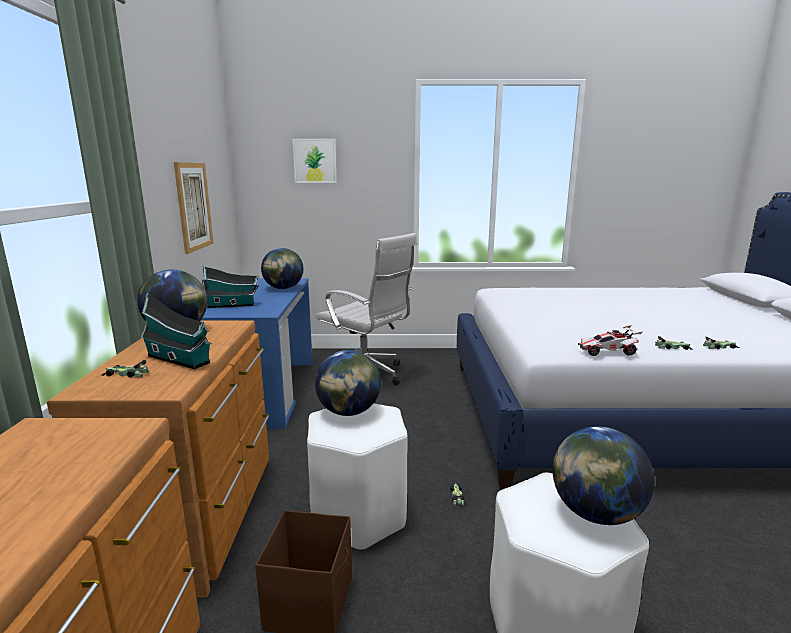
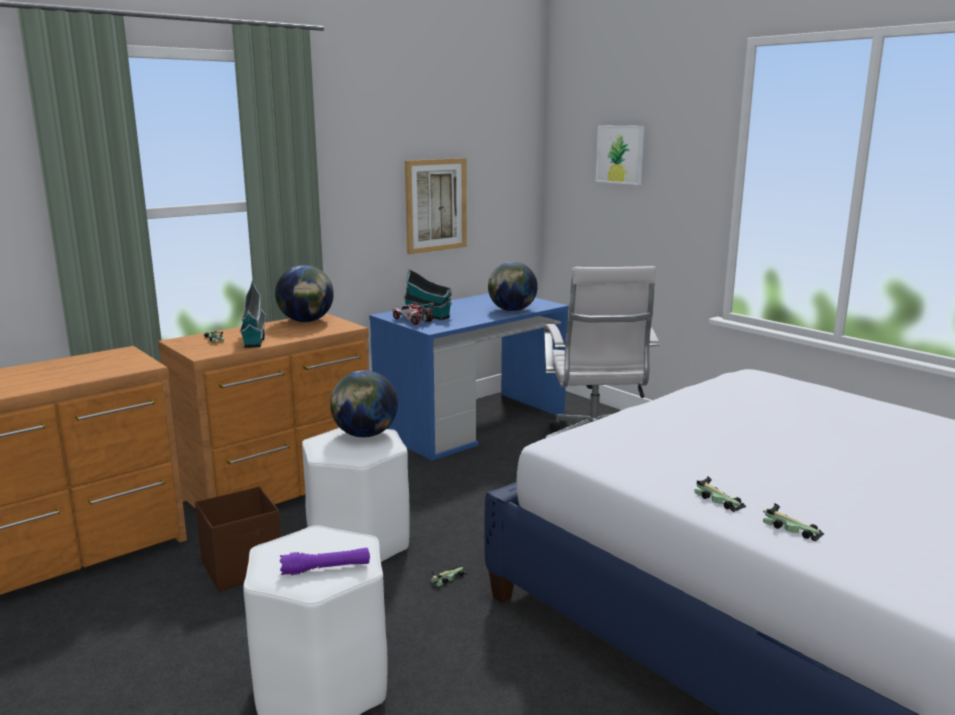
camera: 50 degrees right, 0 degrees up
(595, 513) = (326, 569): globe -> purple flashlight
(607, 352) = (616, 469): toy car -> toy car (412, 320)

